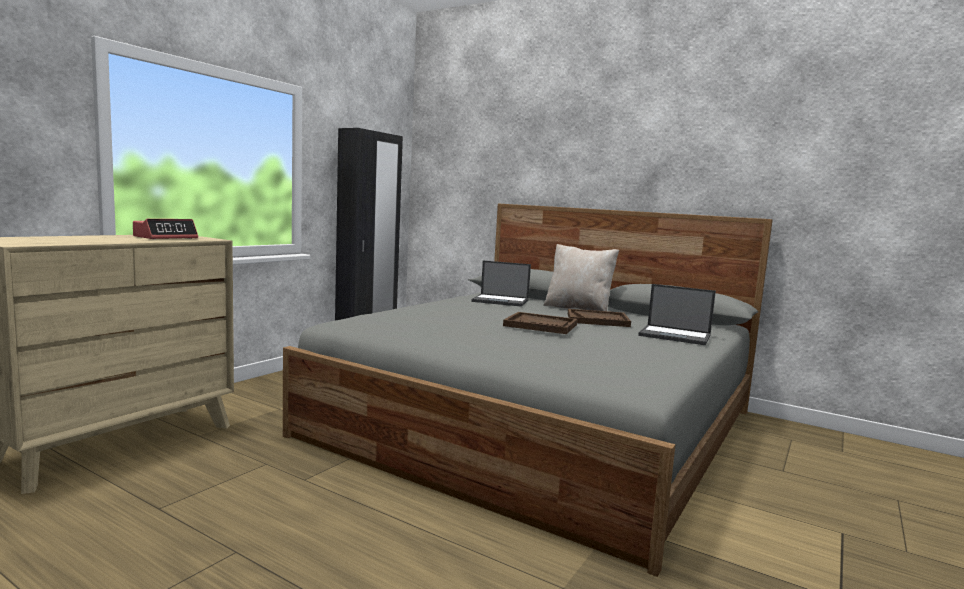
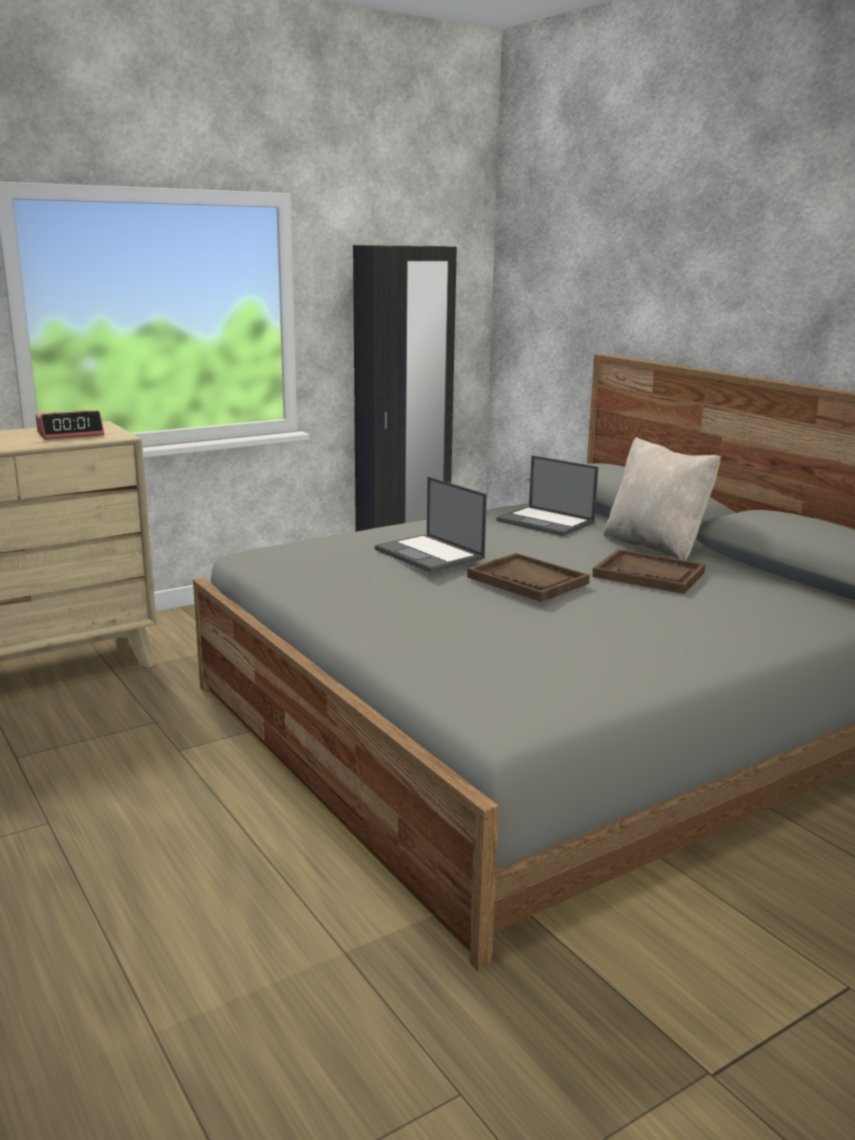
camera: 25 degrees right, 10 degrees up
(676, 336) = (735, 620): laptop -> laptop (430, 554)

